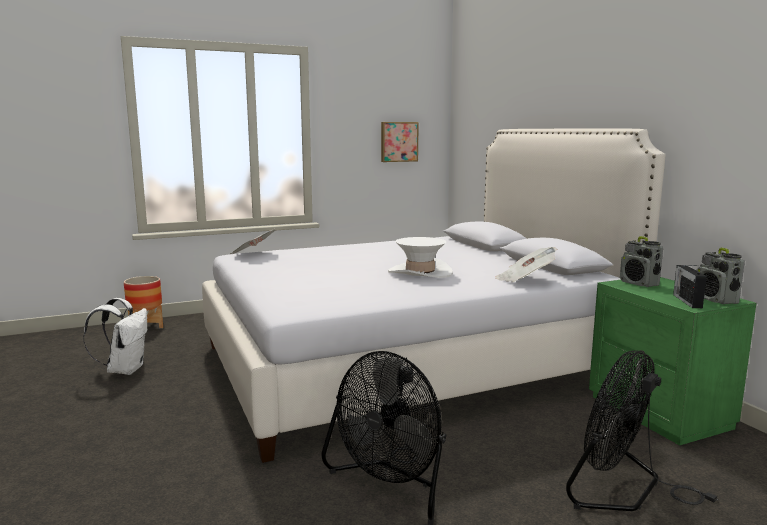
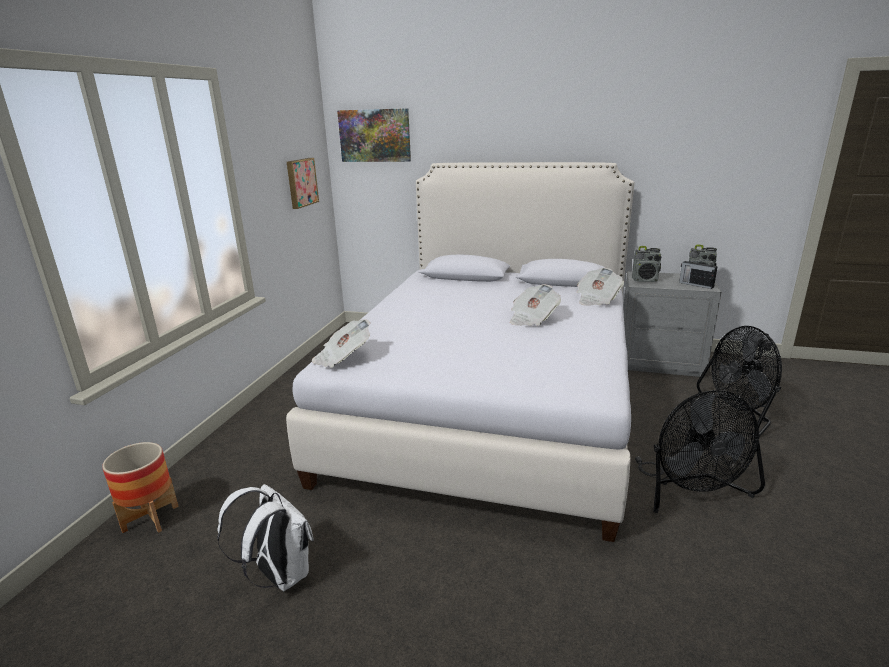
camera: 50 degrees left, 10 degrees up
(420, 272) = (532, 319): white hat -> newspaper
(475, 104) = (375, 135): none -> picture
(660, 412) = (659, 362): green nightstand -> grey nightstand

